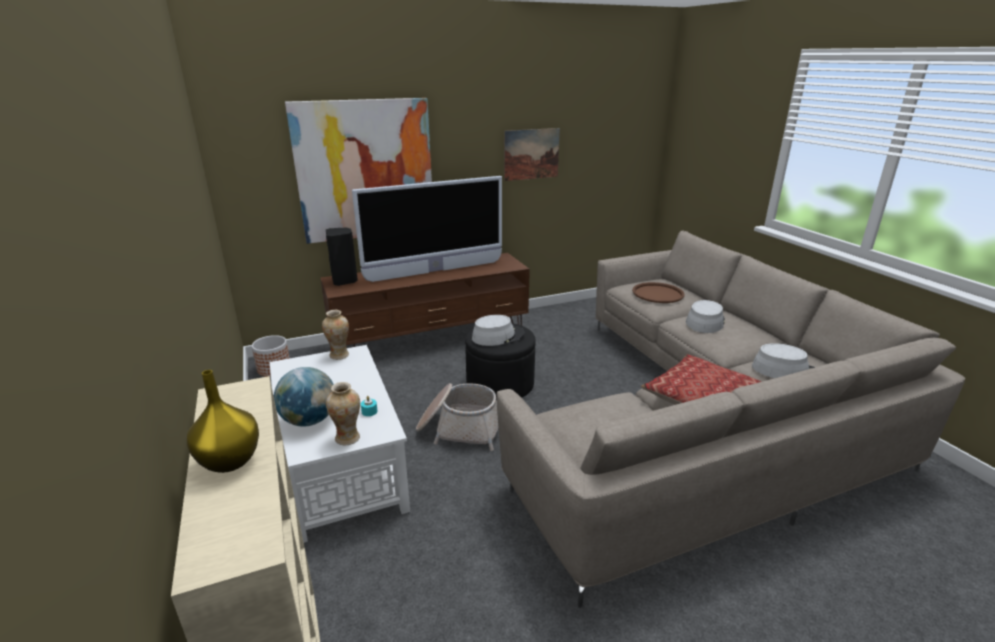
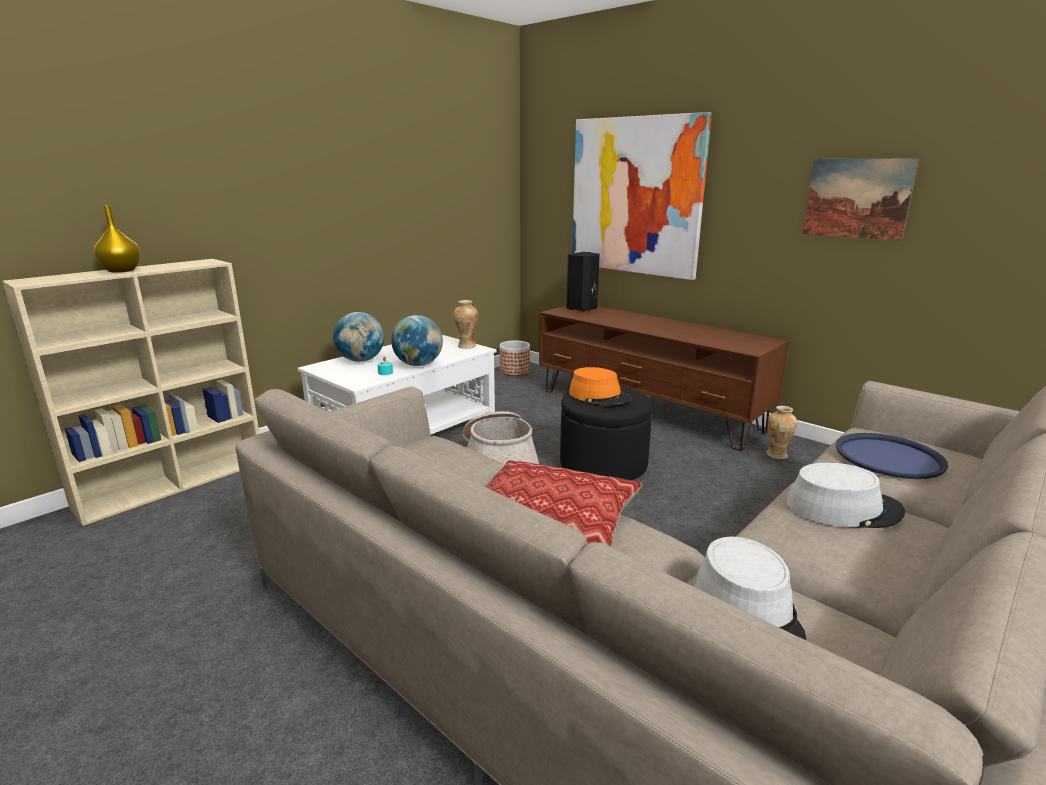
camera: 65 degrees right, 5 degrees down
(348, 438) = (343, 375): vase -> vase (777, 455)
(366, 389) = (418, 364): none -> globe
(435, 271) = (663, 326): television -> none
(498, 336) = (599, 396): grey hat -> orange hat
(657, 293) = (889, 457): brown tray -> blue tray

